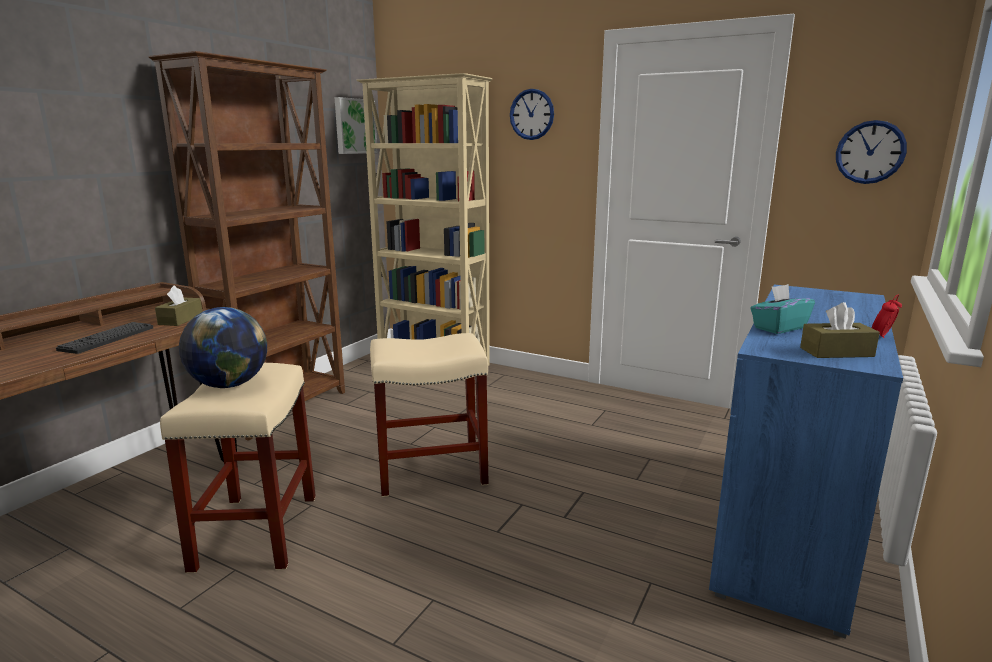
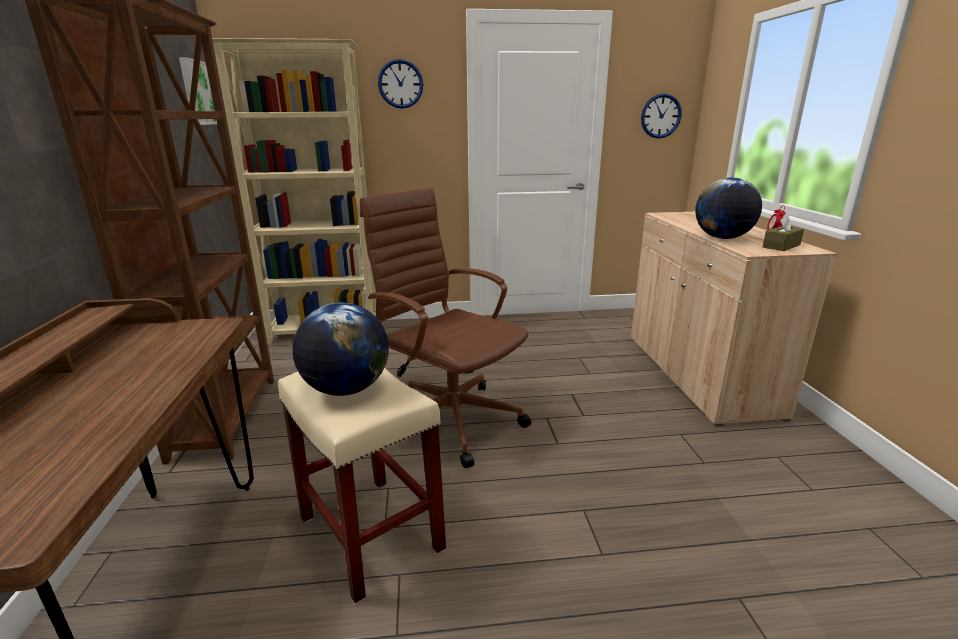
camera: 35 degrees left, 5 degrees up
(107, 338) = (131, 382): keyboard -> none
(181, 319) = (181, 338): brown tissue box -> none
(432, 470) = (450, 419): beige stool -> brown office chair
(778, 328) = (722, 238): turquoise tissue box -> globe
(787, 530) = (698, 374): blue cabinet -> beige cabinet

